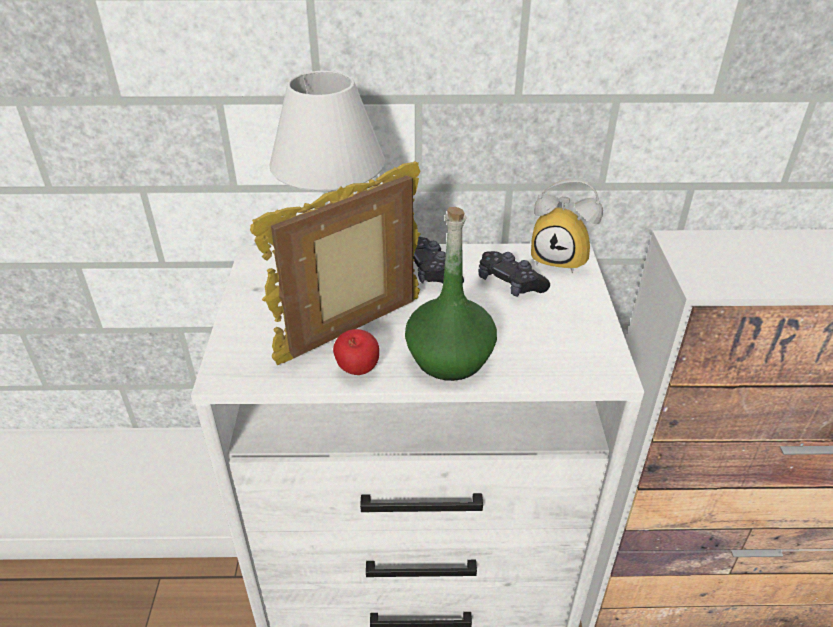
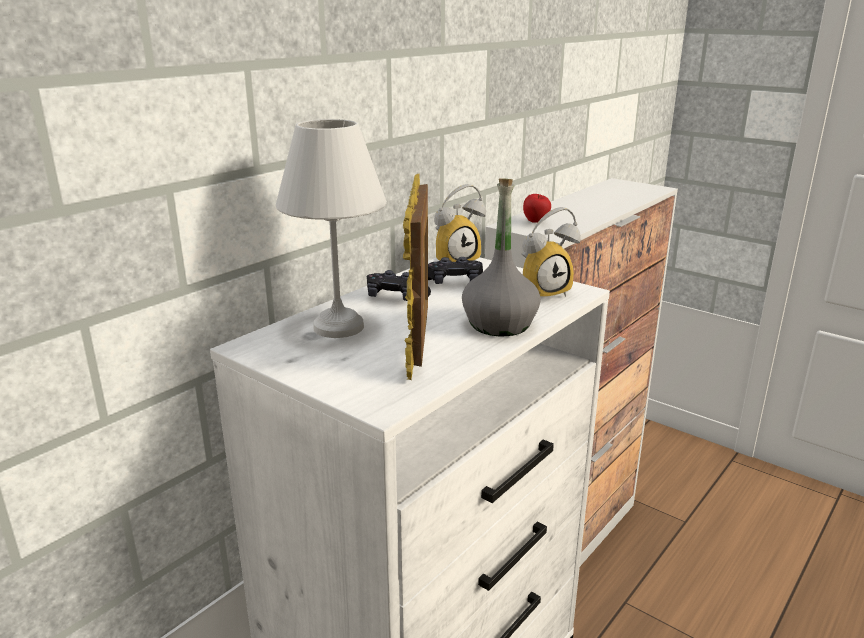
camera: 50 degrees left, 15 degrees down
(357, 371) = (464, 357): apple -> apple (536, 222)
(450, 358) = (499, 324): green bottle -> grey bottle
(566, 348) = (543, 292): none -> alarm clock

